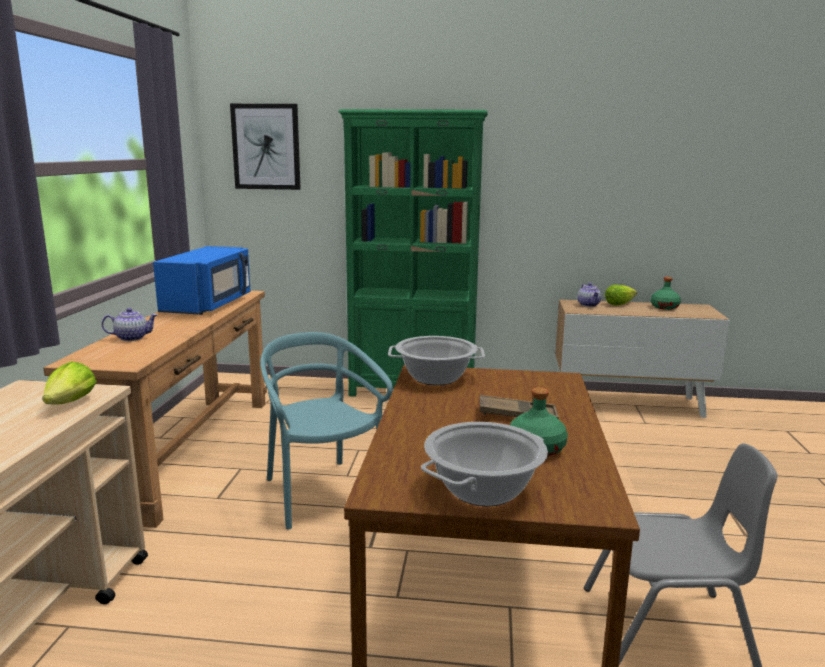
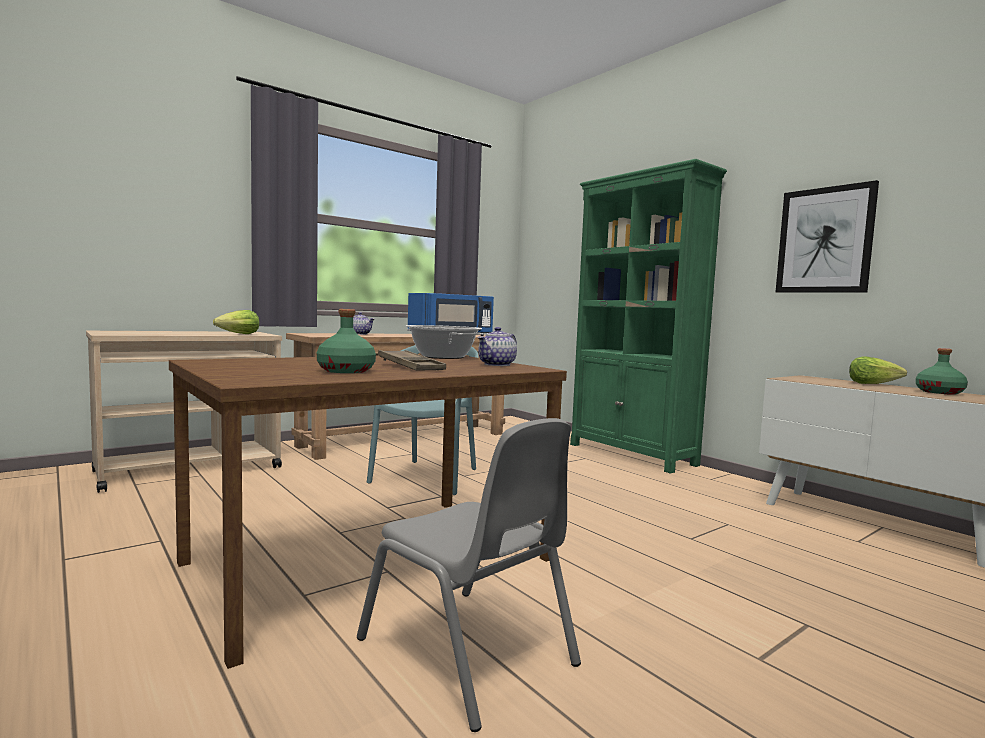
camera: 45 degrees right, 10 degrees down
(266, 147) = (556, 229): picture -> picture (825, 240)
(483, 490) = (238, 368): cooking pot -> none
(589, 305) = (823, 379): teapot -> teapot (497, 364)

